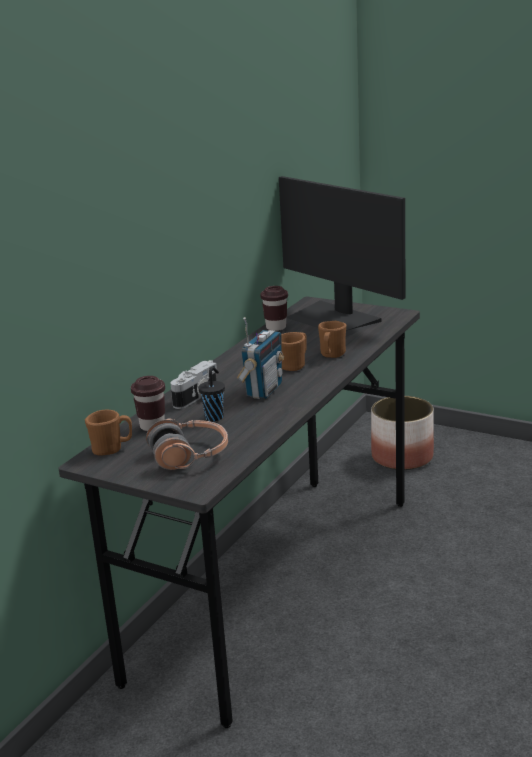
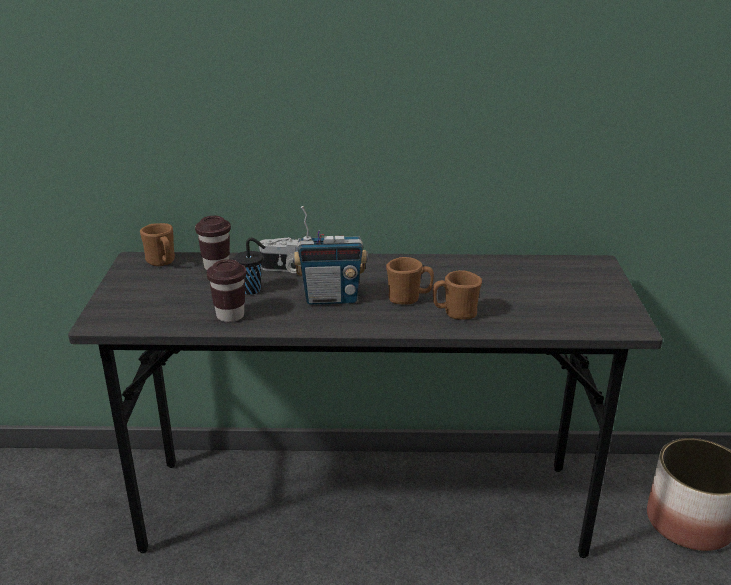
camera: 60 degrees right, 5 degrees up
(189, 456) = (163, 301): headphones -> none
(276, 327) = (501, 262): brown cup -> brown cup (230, 315)
(334, 319) = (565, 289): monitor -> none

